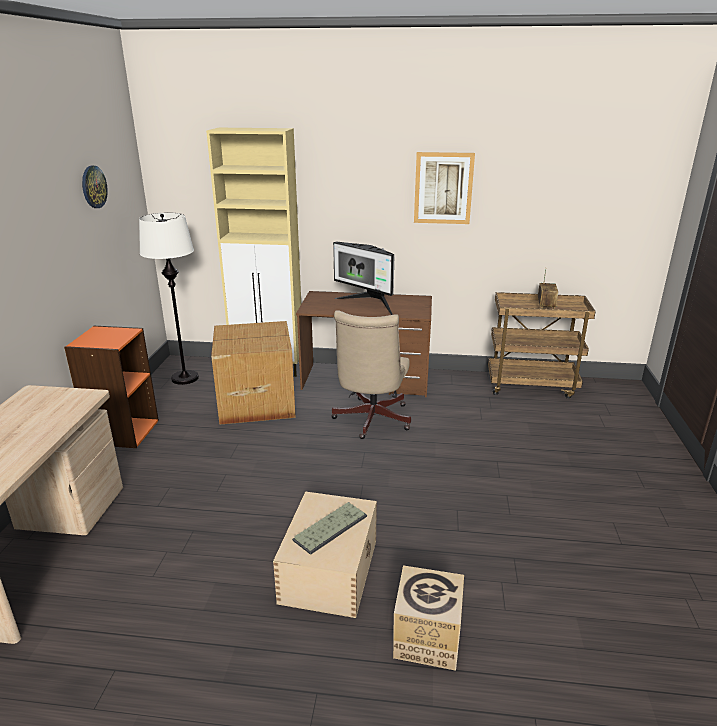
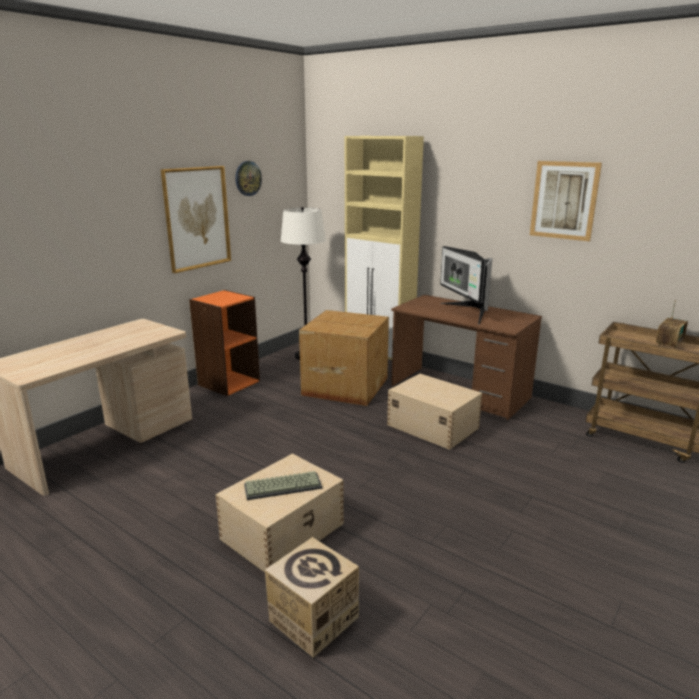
camera: 30 degrees right, 5 degrees down
(55, 246) = (197, 218): none -> picture
(370, 421) = (432, 426): beige office chair -> beige storage box

